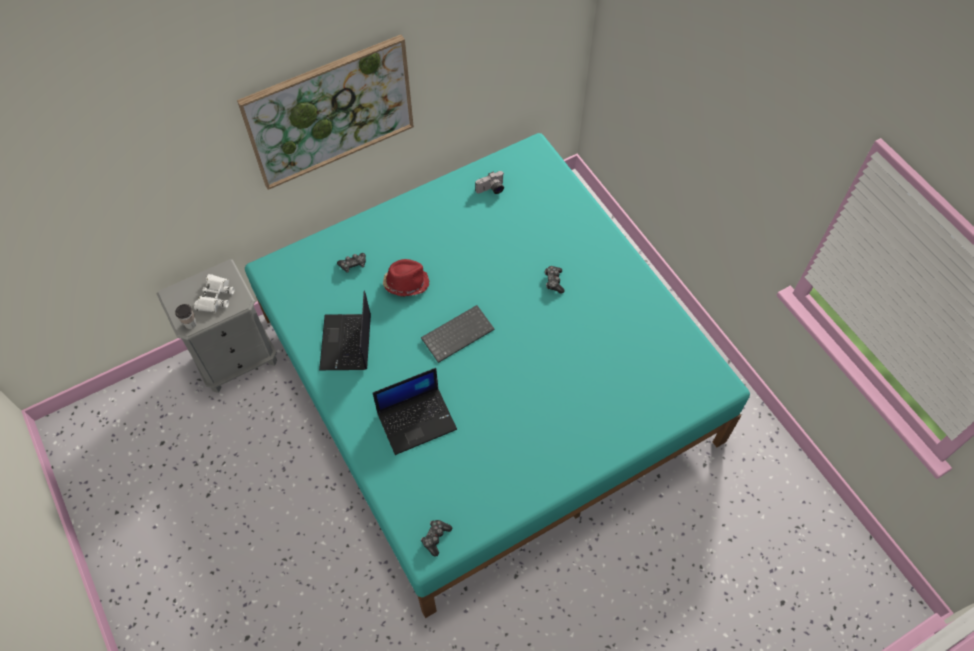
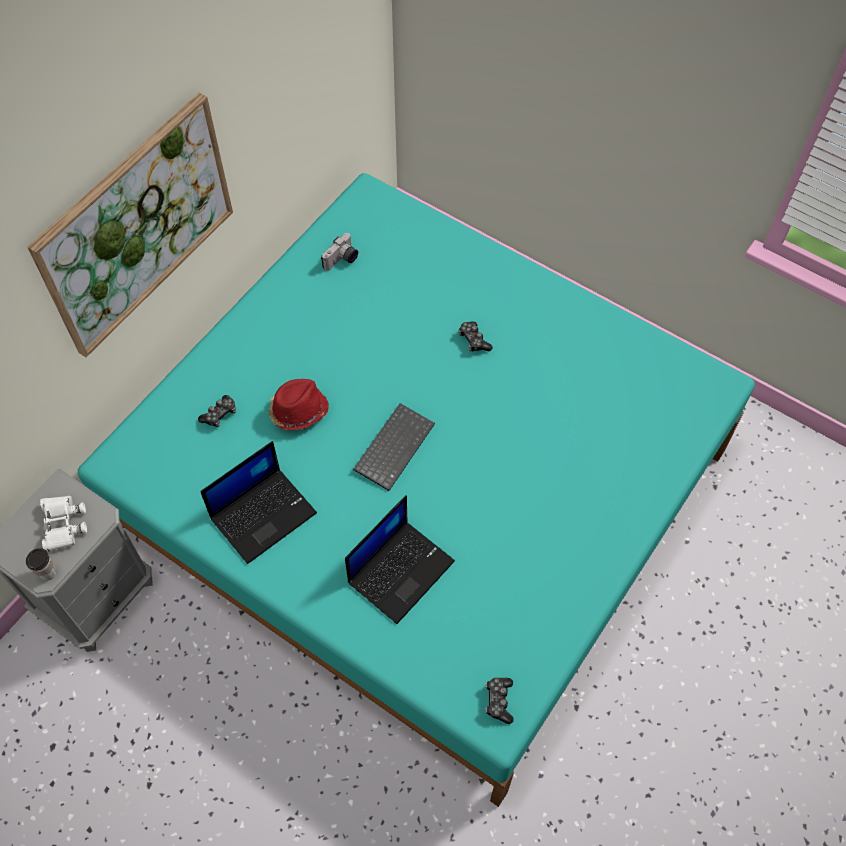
camera: 25 degrees left, 0 degrees up
(347, 343) = (263, 514): laptop -> laptop turned 105 degrees counterclockwise

